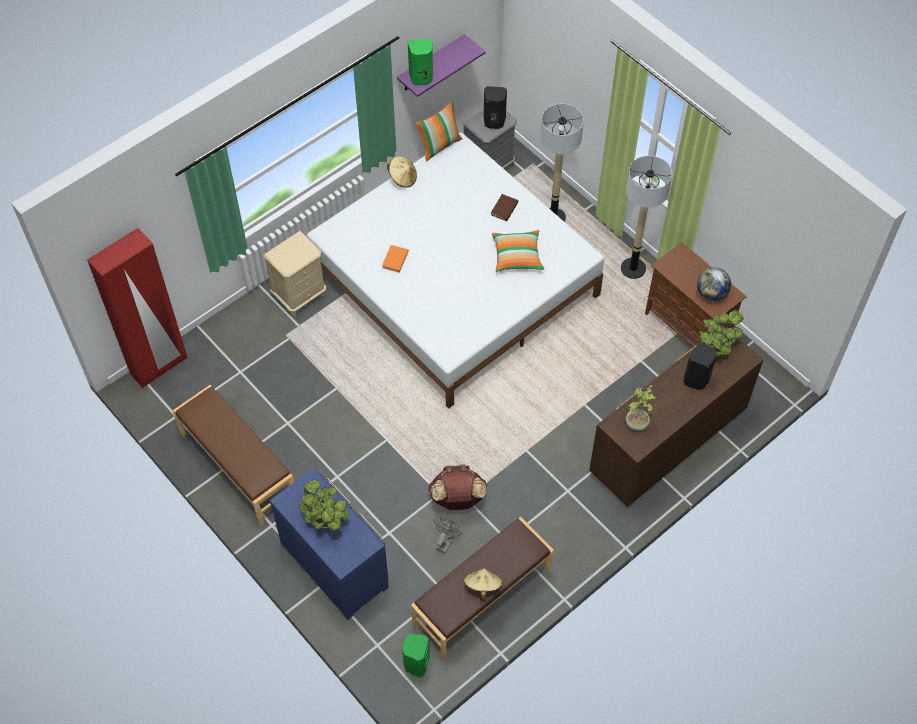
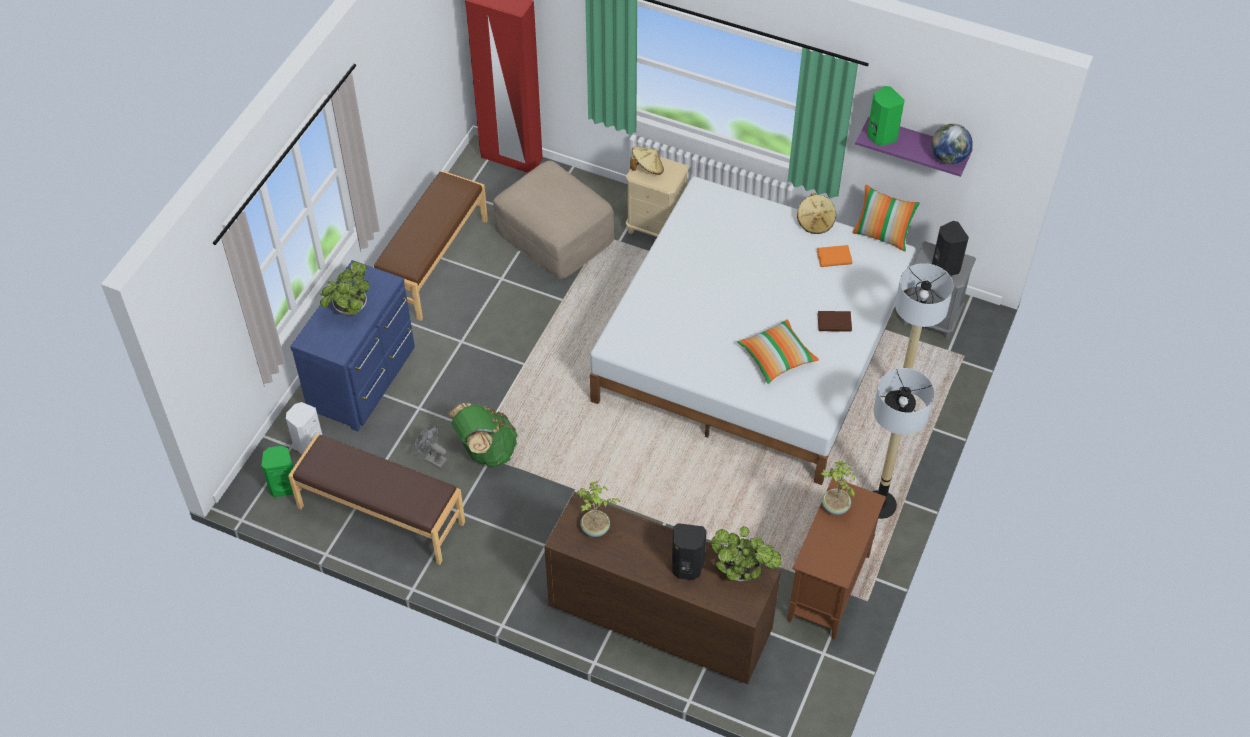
camera: 65 degrees right, 5 degrees down
(264, 367) = (555, 234): none -> beige ottoman
(381, 630) = (308, 443): none -> white speaker
(395, 260) = (705, 256): orange book -> orange book (834, 258)
(445, 541) = (432, 459): grey fan -> grey fan turned 150 degrees counterclockwise
(457, 499) = (486, 450): brown backpack -> green backpack
(482, 586) = (360, 484): beige hat -> beige hat (647, 169)
(677, 274) = (835, 507): none -> potted plant
(711, 294) = (828, 551): globe -> globe (948, 158)

